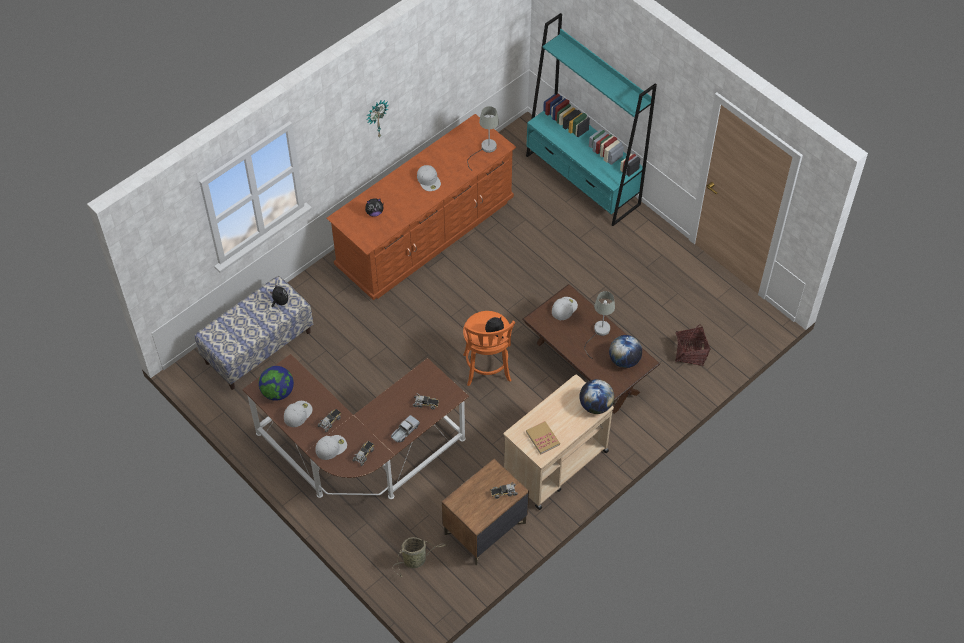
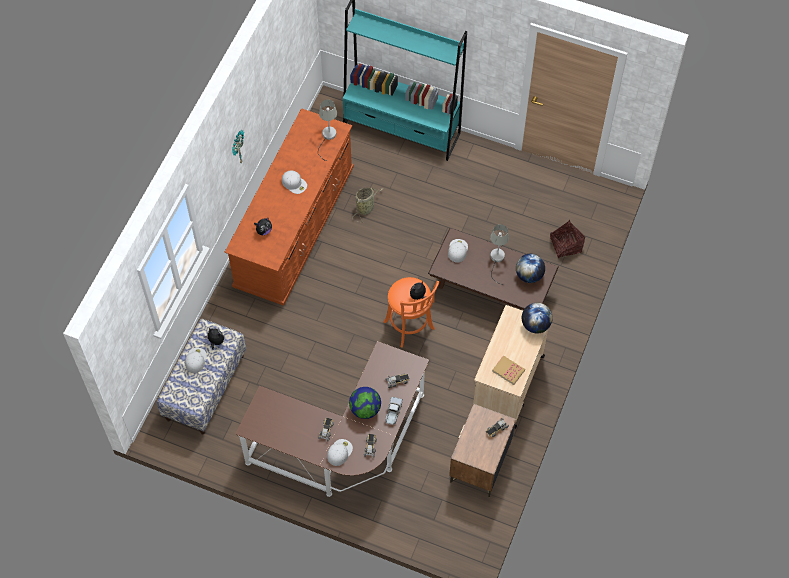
camera: 25 degrees left, 5 degrees up
(277, 392) = (267, 423): globe -> globe (365, 409)
(297, 413) = (295, 435): white cap -> white cap (195, 360)
(416, 560) = (438, 514): basket -> basket (366, 208)

